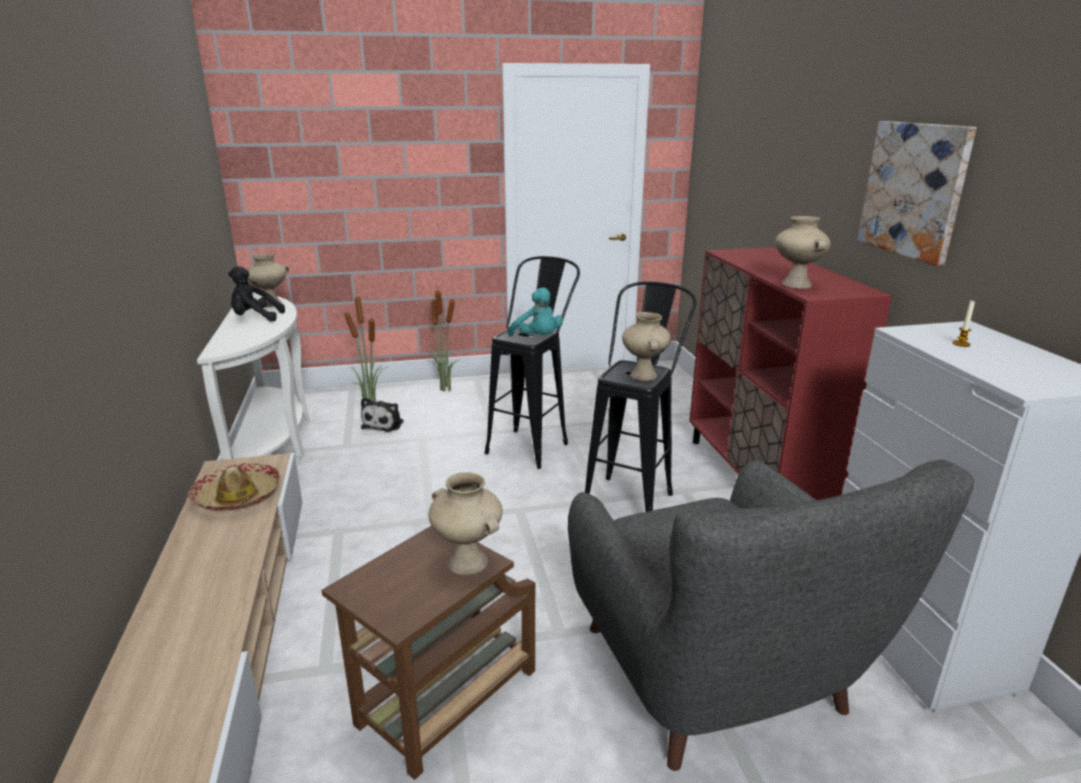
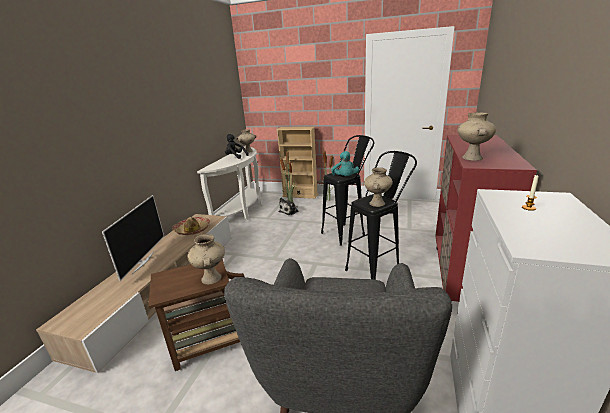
camera: 30 degrees right, 0 degrees up
(180, 590) = (142, 262): none -> television
(380, 389) = (300, 195): none -> beige bookcase
(914, 190) = (559, 93): picture -> none

